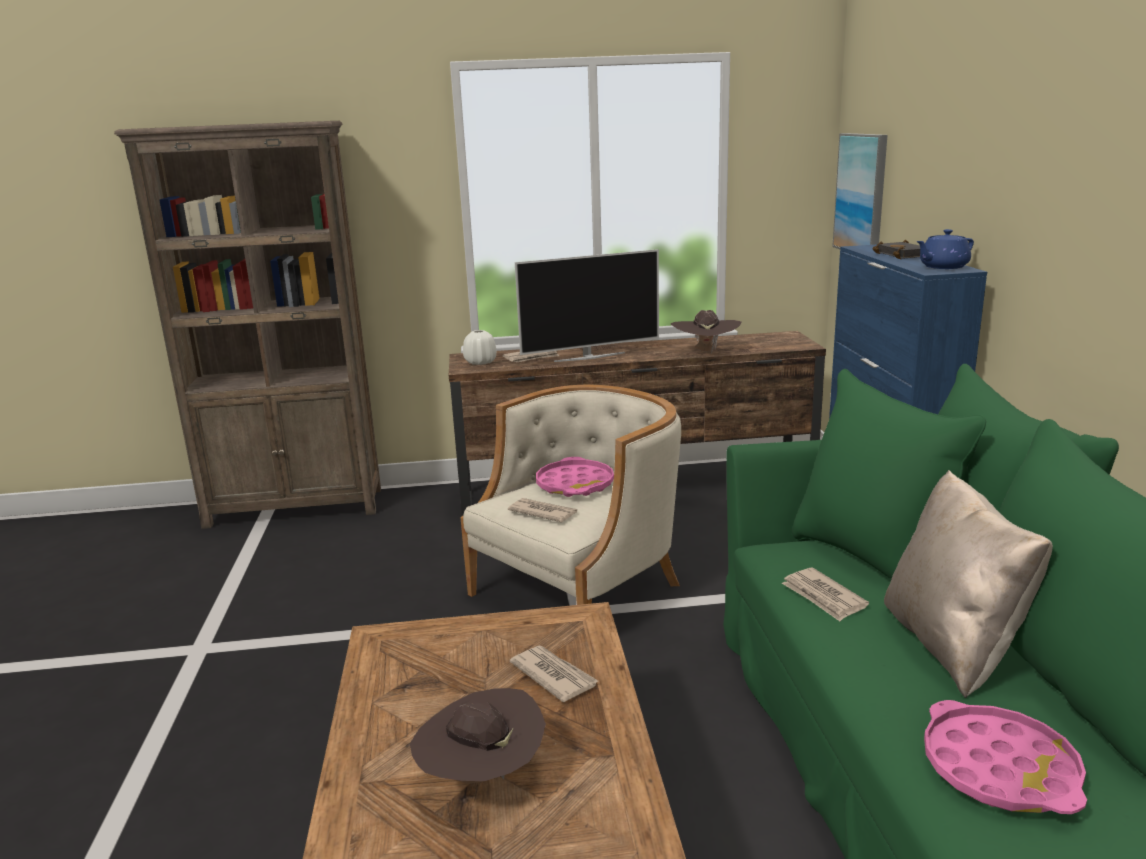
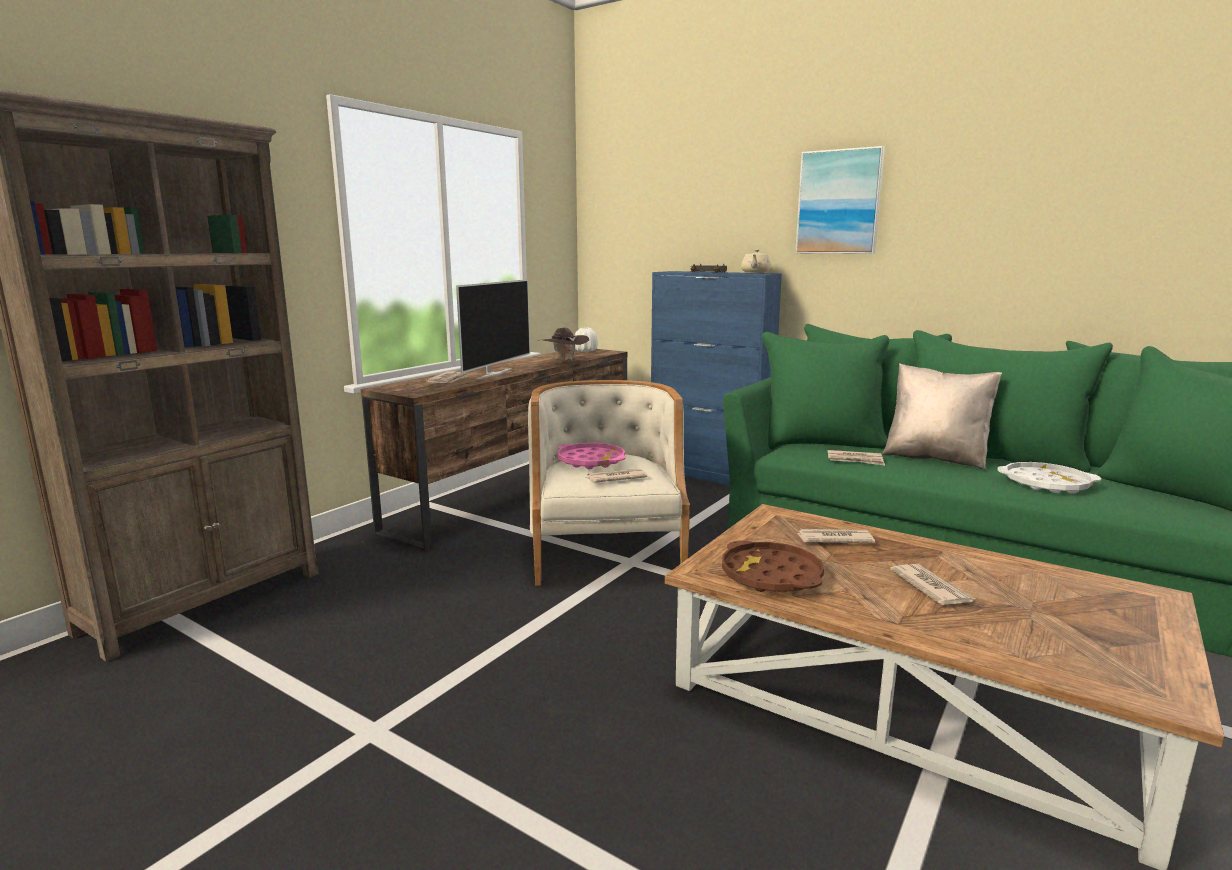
camera: 50 degrees left, 5 degrees down
(406, 675) = (771, 576): none -> brown tray
(480, 362) = (414, 388): white vase -> white vase (585, 351)
(481, 778) = (931, 587): brown hat -> newspaper
(861, 194) = (617, 244): picture -> picture (839, 202)
(942, 267) = (755, 273): blue teapot -> beige teapot
(999, 769) = (1046, 484): pink tray -> white tray

